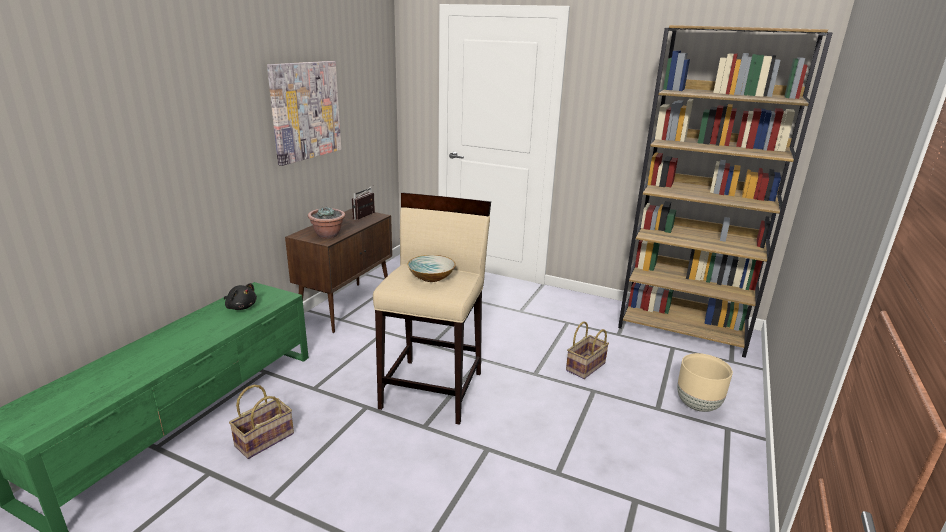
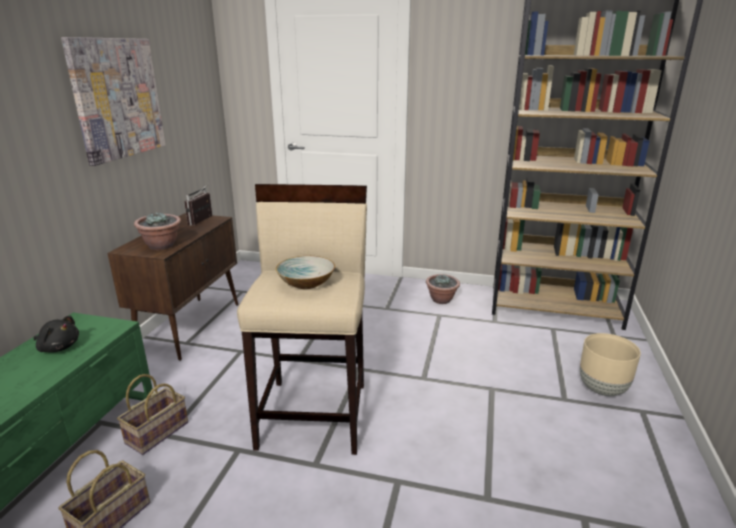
camera: 10 degrees left, 0 degrees up
(574, 309) = (441, 300): none -> potted plant
(585, 367) = (474, 363): basket -> basket (156, 434)

